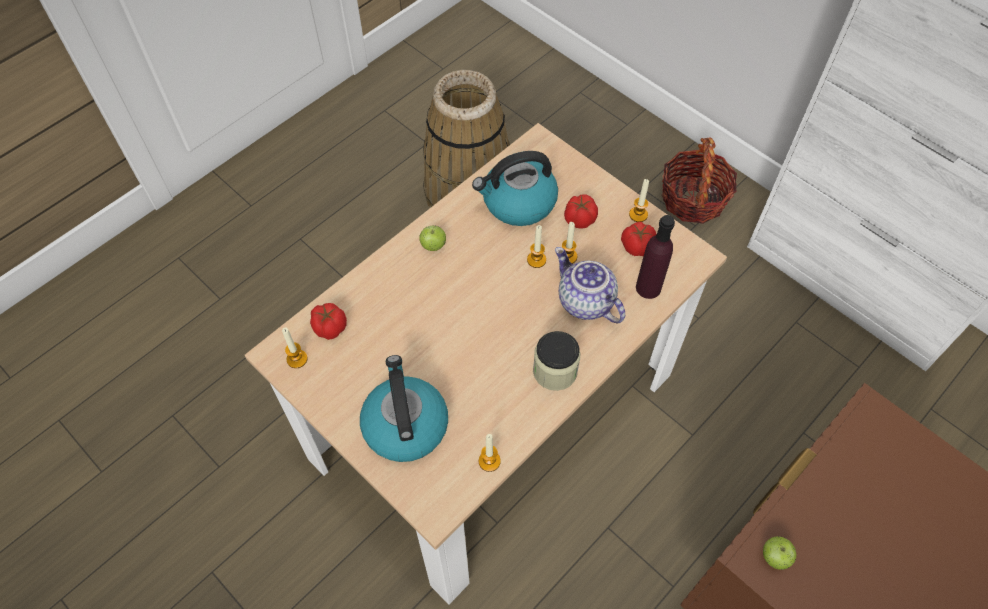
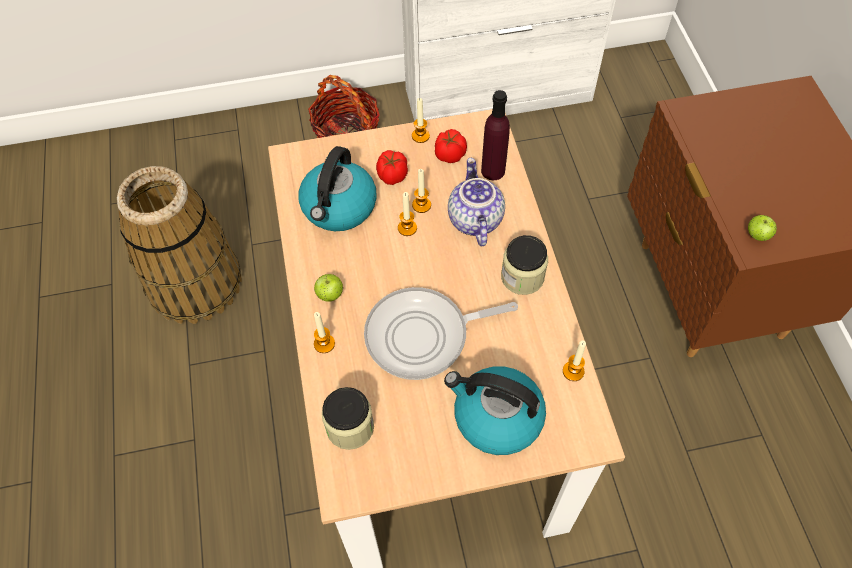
camera: 55 degrees left, 0 degrees up
(297, 359) = (363, 474): candle -> candle (324, 344)
(329, 327) = (350, 427): tomato -> jar
(442, 330) = (423, 336): none -> frying pan
(584, 302) = (473, 219): teapot -> teapot turned 90 degrees clockwise

